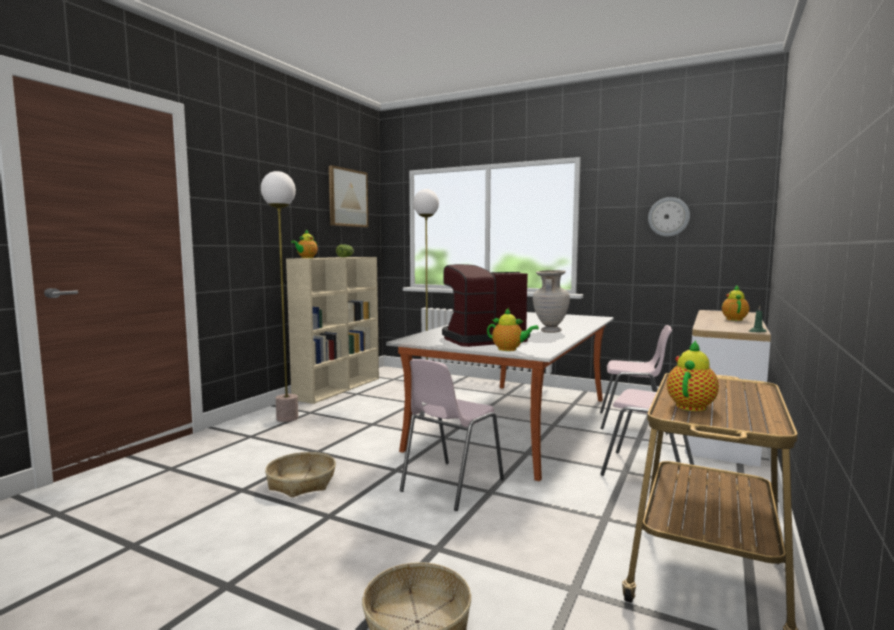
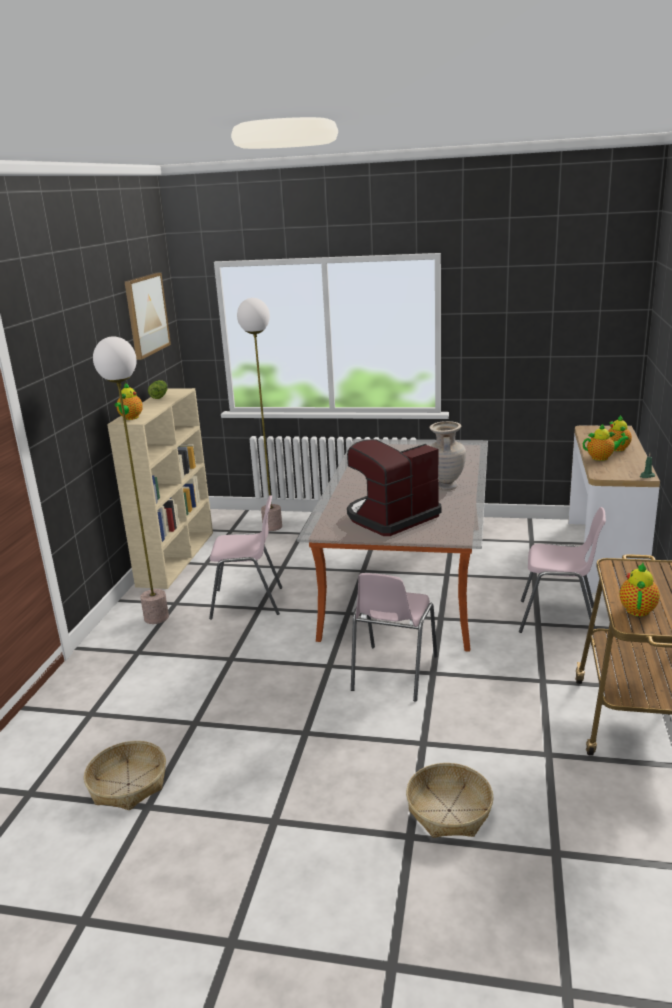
camera: 15 degrees left, 15 degrees up
(301, 482) = (247, 701): basket -> basket (128, 784)
(509, 349) = (434, 535): teapot -> teapot (601, 458)
(633, 423) = (521, 558): pink chair -> pink chair (248, 603)
(668, 217) = (542, 325): wall clock -> none

